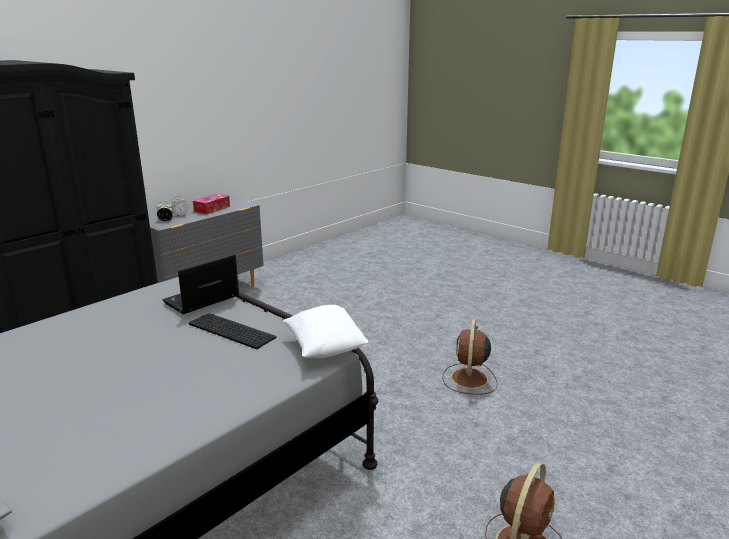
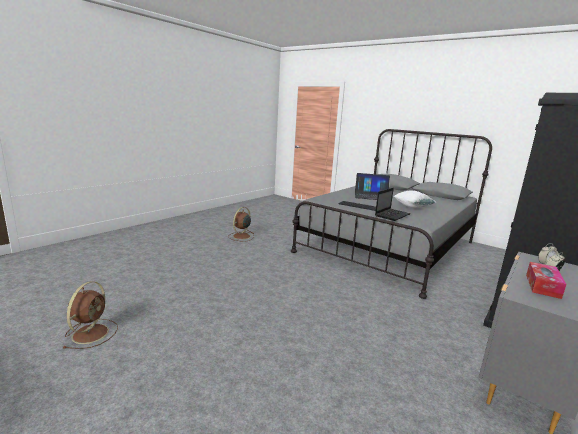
camera: 175 degrees right, 5 degrees down
(135, 390) = (371, 196): none -> laptop
(325, 348) = (315, 201): white pillow -> white pillow (412, 207)
(469, 379) = (235, 283): brown fan -> brown fan (91, 333)

